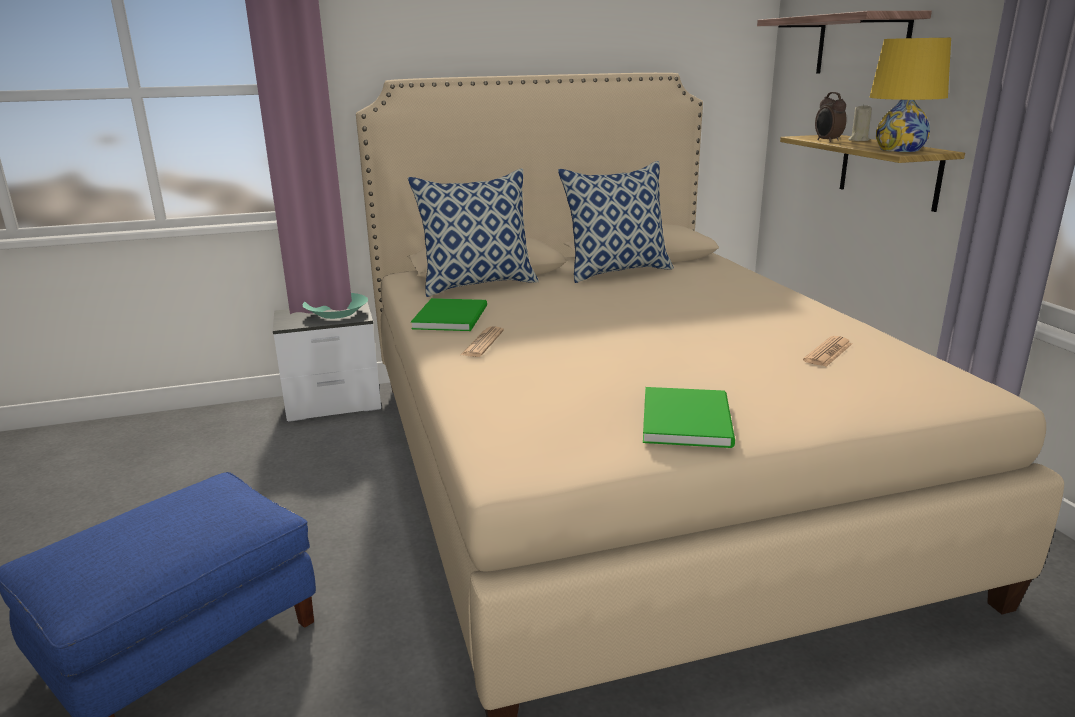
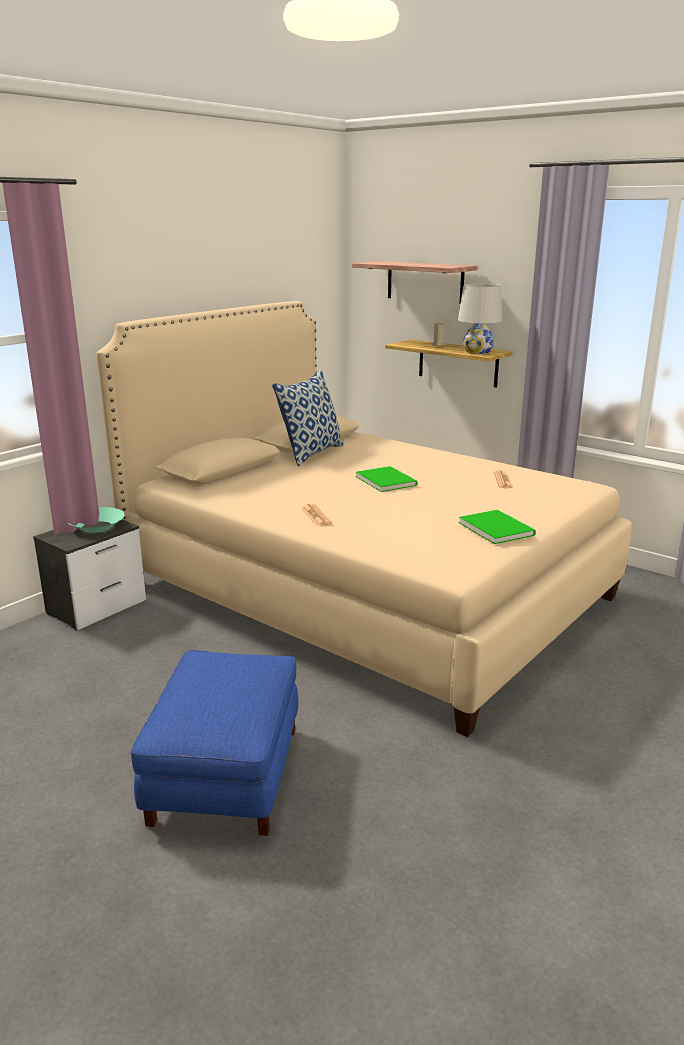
camera: 35 degrees left, 0 degrees up
(453, 317) = (262, 504): green book -> green book (386, 480)
(478, 284) = (234, 479): pillow -> none
(827, 141) = (423, 347): alarm clock -> none
(899, 149) = (477, 352): yellow table lamp -> white table lamp

